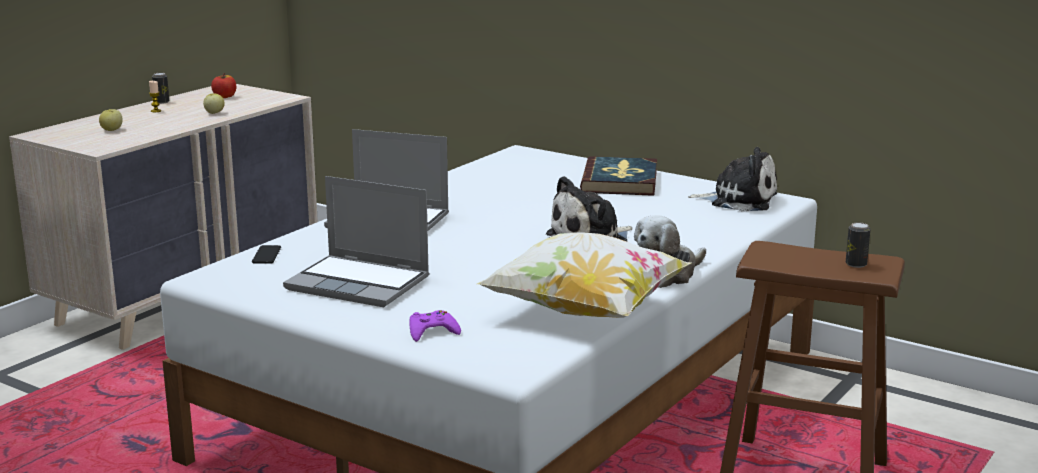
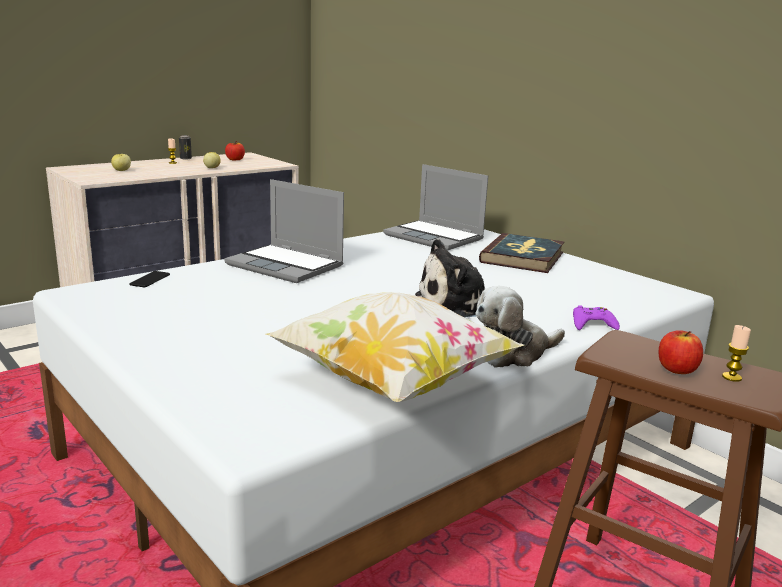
camera: 15 degrees right, 0 degrees up
(360, 283) = (198, 317): laptop -> laptop (435, 237)
(432, 331) = (210, 379): purple game controller -> purple game controller (592, 324)
(739, 200) = (630, 287): plush toy -> none
(815, 264) = (677, 369): none -> apple
(856, 264) = (731, 377): can -> candle

